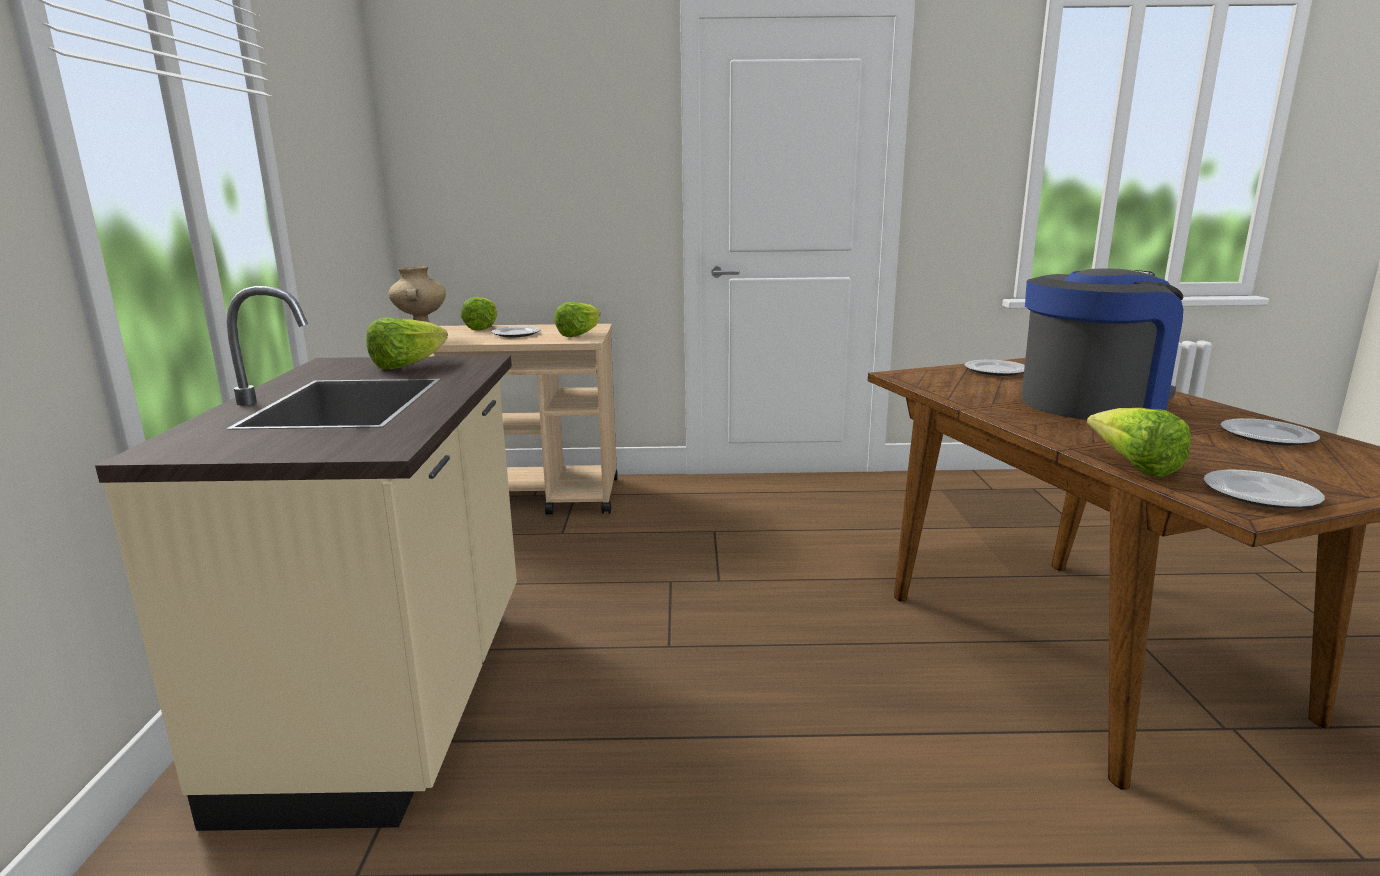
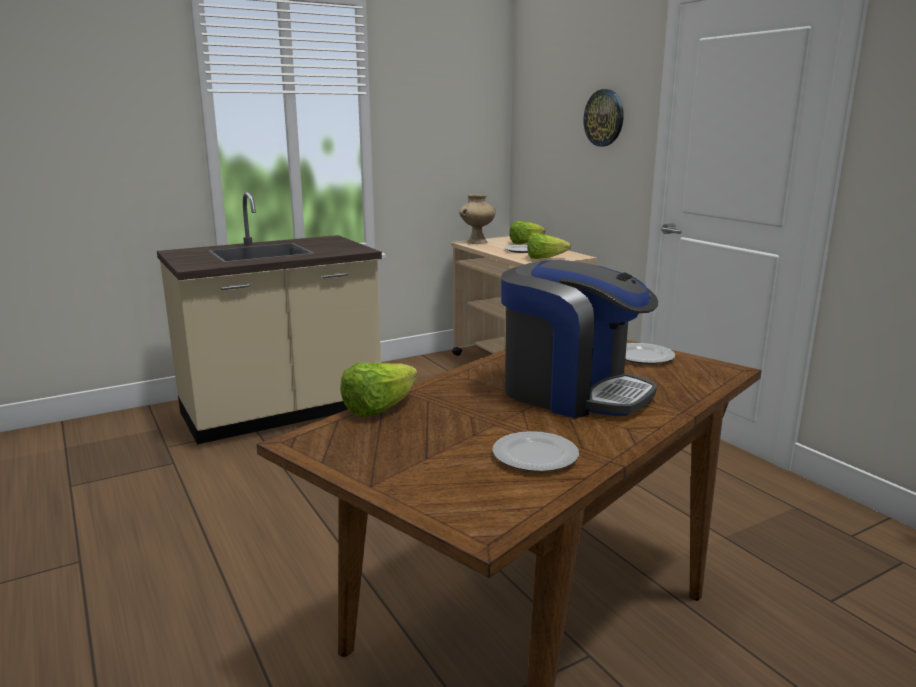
camera: 60 degrees right, 0 degrees up
(407, 365) = (335, 245): lettuce -> none
(589, 149) = (604, 118): none -> wall clock
(1260, 495) = (341, 446): plate -> none

